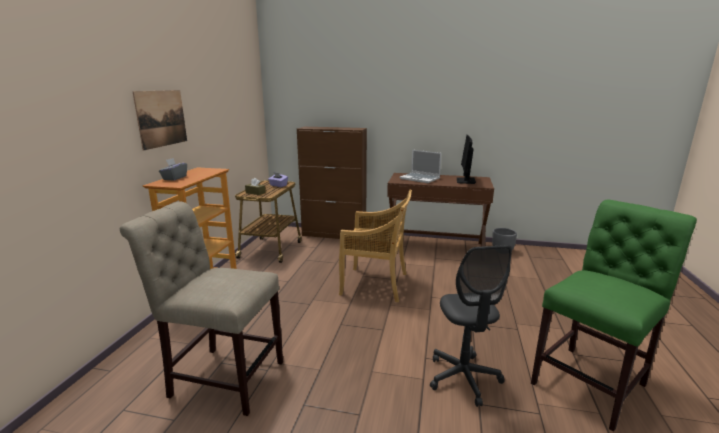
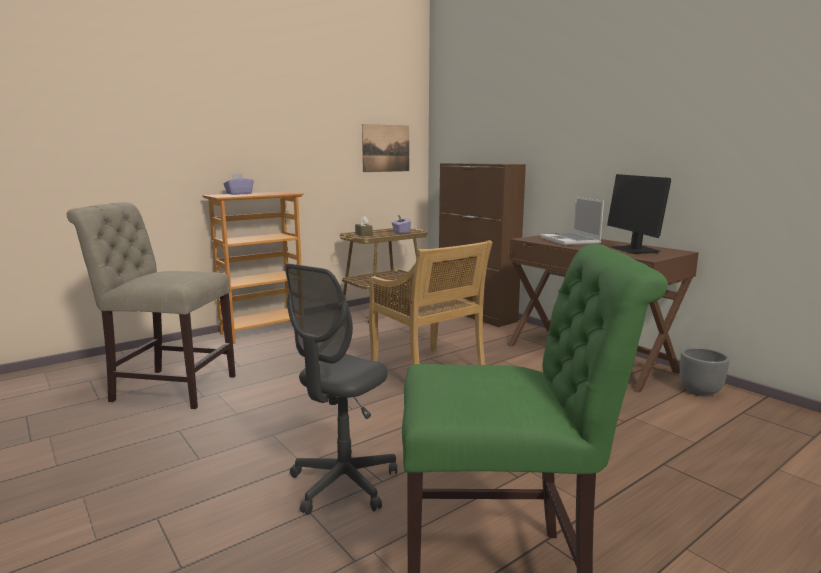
camera: 40 degrees right, 5 degrees down
(161, 118) = (244, 134): picture -> picture (386, 148)
(174, 178) = (239, 194): grey tissue box -> purple tissue box
(222, 377) = (169, 387): beige chair -> beige chair turned 45 degrees counterclockwise
(465, 181) = (635, 250): monitor -> monitor turned 60 degrees counterclockwise

